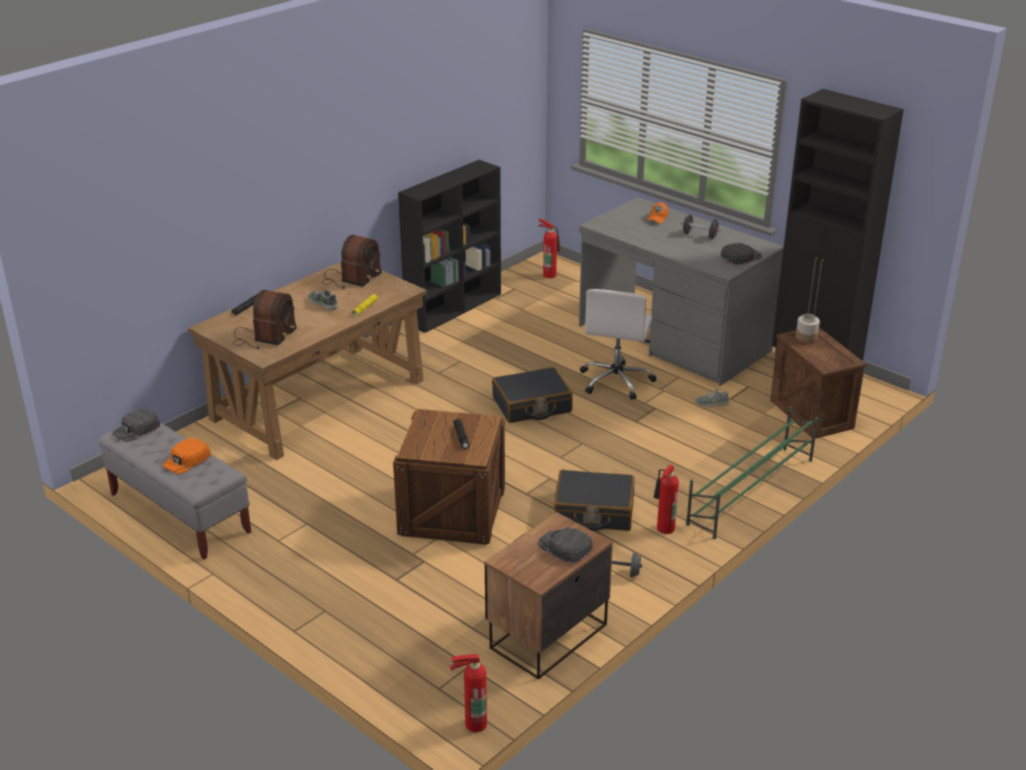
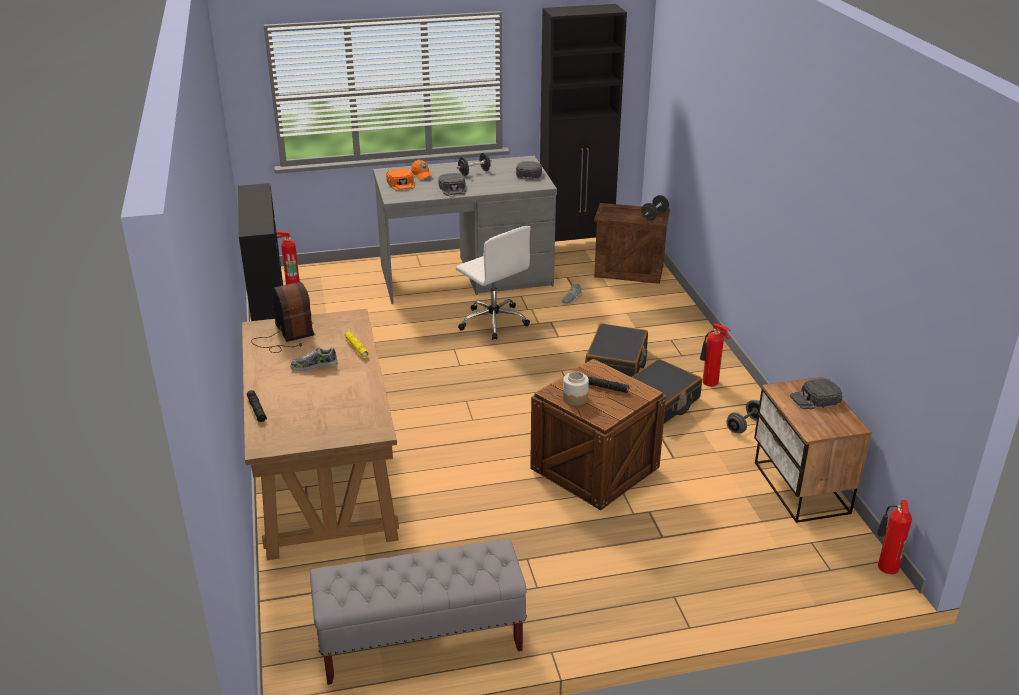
camera: 55 degrees left, 0 degrees up
(136, 429) = (339, 585): black cap -> black cap (453, 188)
(186, 460) = (444, 567): orange cap -> orange cap (401, 183)
(264, 337) = (333, 419): radio -> none
(532, 405) = (480, 370): black suitcase -> black suitcase (616, 362)
(750, 491) = (697, 331): green shoe rack -> none
(806, 337) = (611, 211): jar -> jar (575, 398)
(834, 361) = (654, 216): none -> black dumbbell

